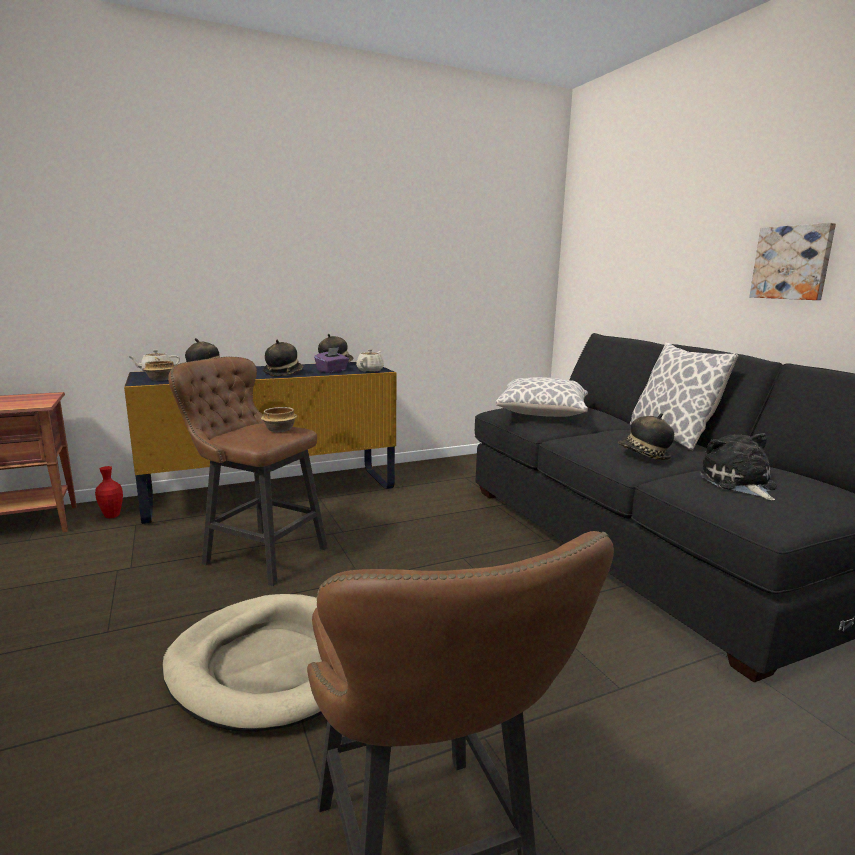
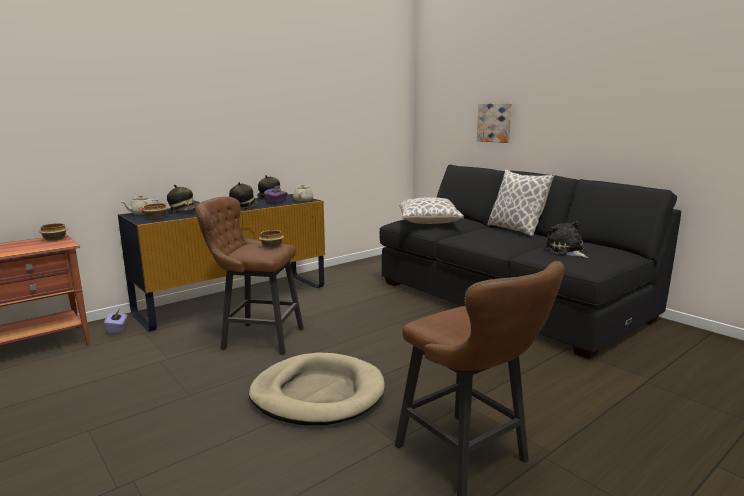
camera: 15 degrees left, 0 degrees up
(41, 397) = (55, 239): none -> bowl
(112, 516) = (117, 329): red vase -> purple tissue box
(644, 455) = (507, 242): hat -> none
(792, 262) = (575, 117): picture -> picture (495, 122)

